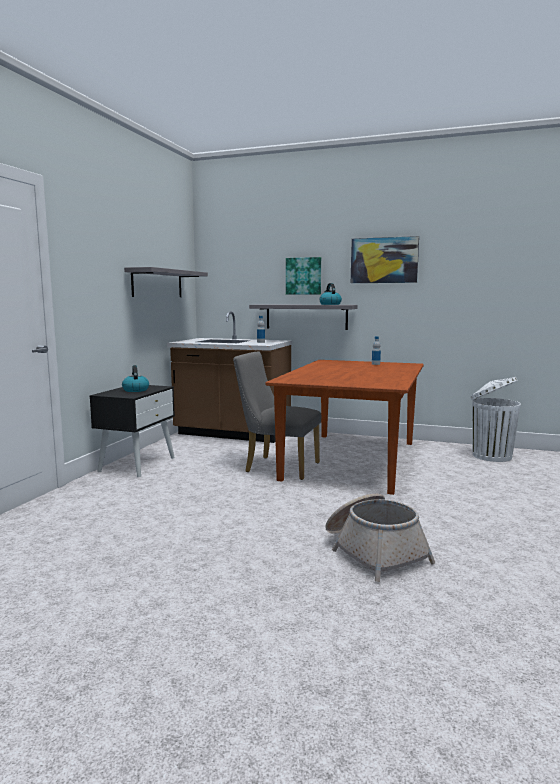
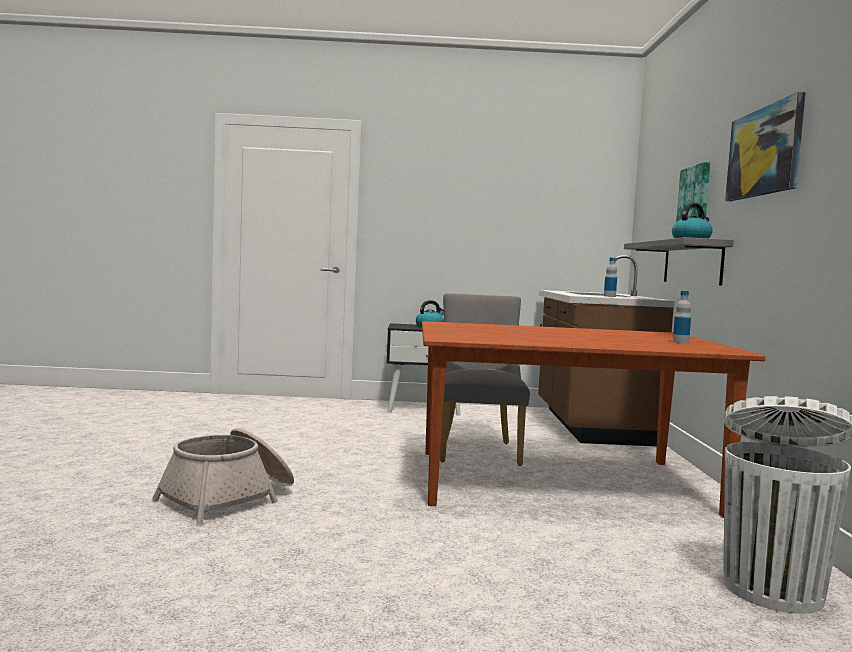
camera: 70 degrees right, 5 degrees down
(157, 283) = (534, 218): grey shelf -> none

